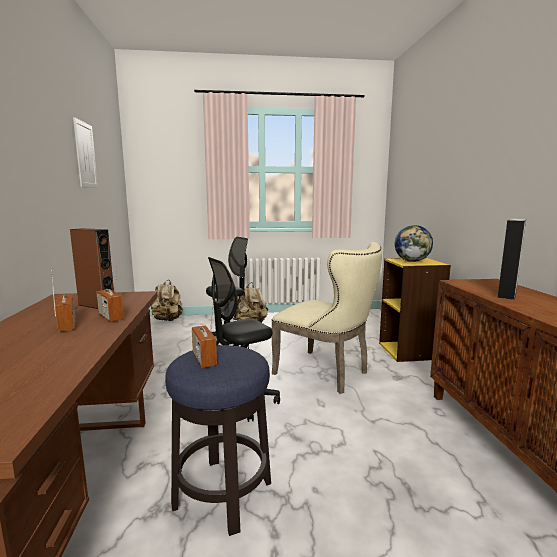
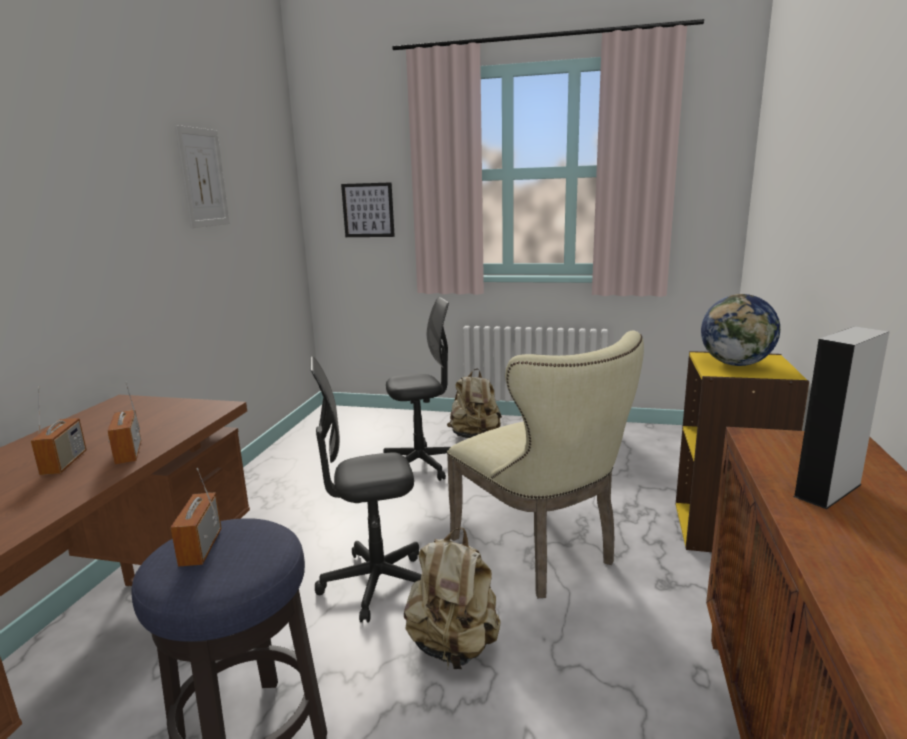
camera: 20 degrees right, 5 degrees up
(96, 305) = (139, 425): brown speaker -> none
(168, 320) = (358, 415): beige backpack -> beige backpack (454, 646)
(174, 188) = (368, 210): none -> picture

